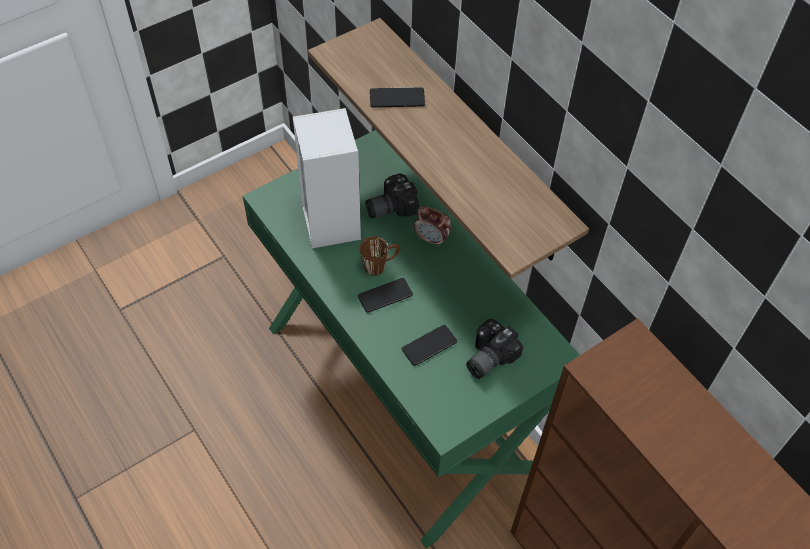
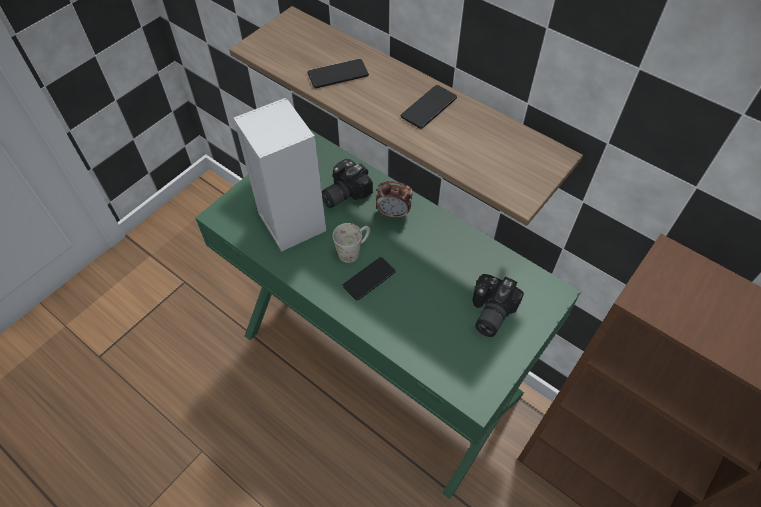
camera: 15 degrees left, 0 degrees up
(380, 264) = (354, 250): brown mug -> white mug
(429, 345) = (430, 317): phone -> phone (429, 107)

